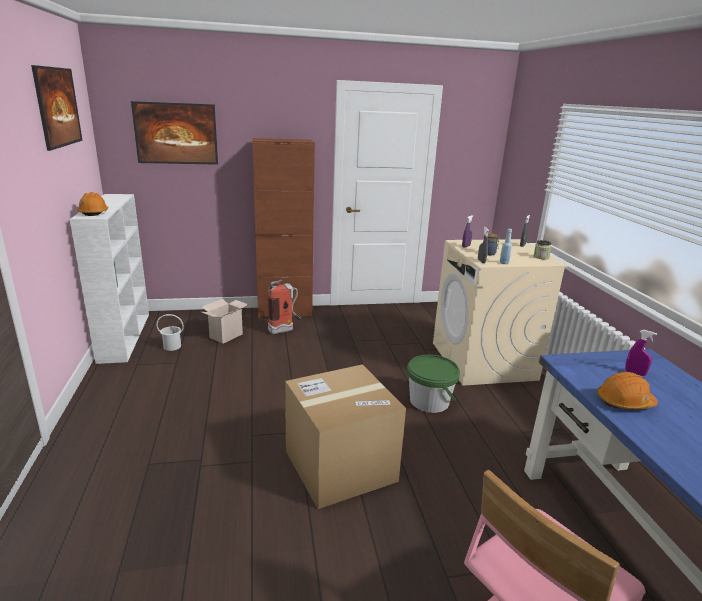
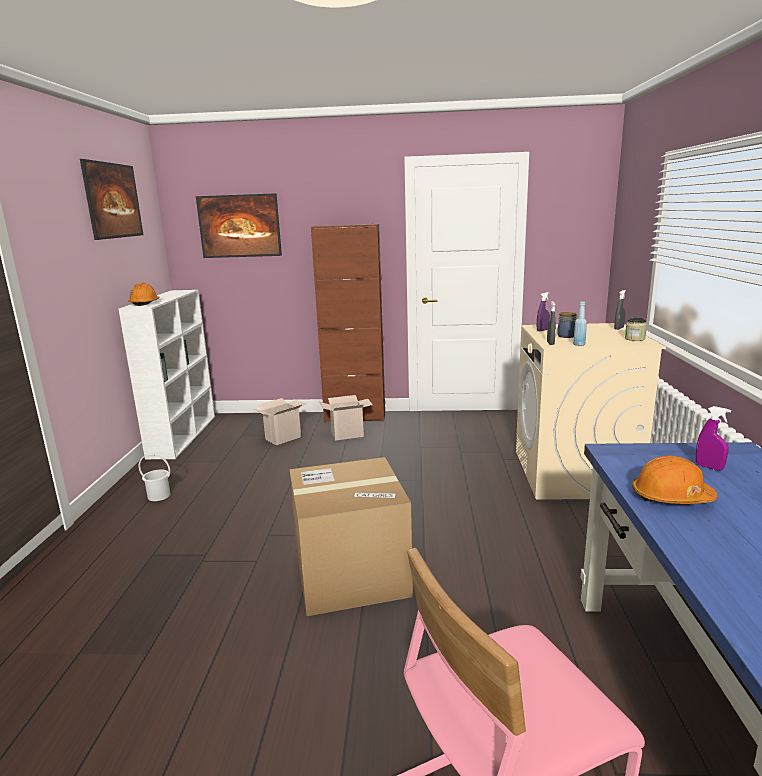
camera: 15 degrees right, 5 degrees down
(172, 346) = (224, 446): white bucket -> white bucket (159, 495)
(285, 330) = (348, 434): fire extinguisher -> cardboard box
(429, 401) = (486, 514): green bucket -> none

